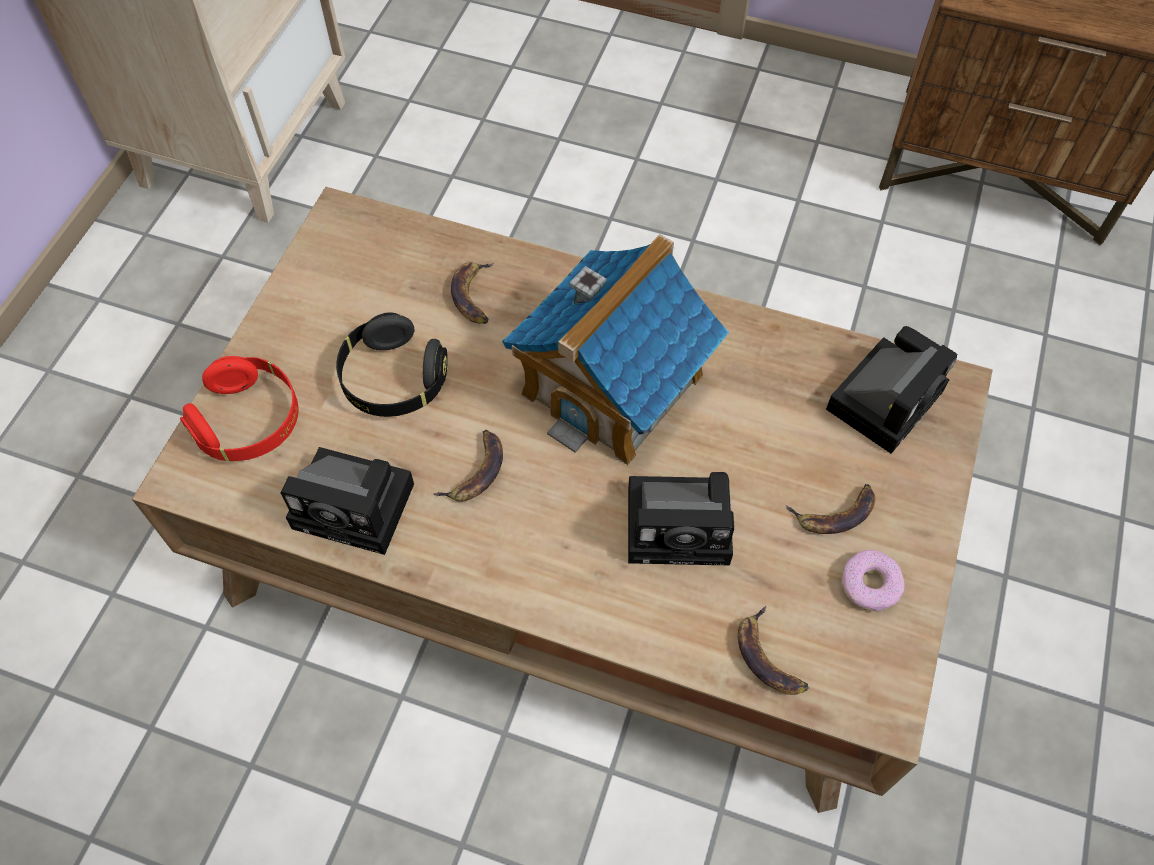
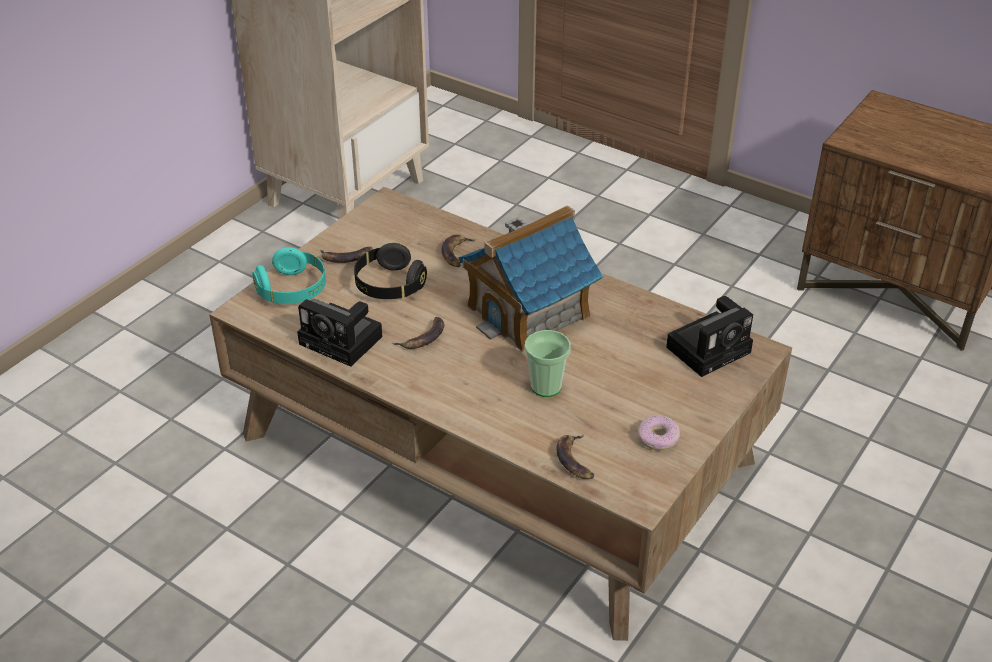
camera: 15 degrees right, 20 degrees down
(249, 422) = (292, 290): red headphones -> turquoise headphones
(683, 525) = (546, 387): camera -> cup
(835, 512) = (650, 399): banana -> banana (346, 257)

